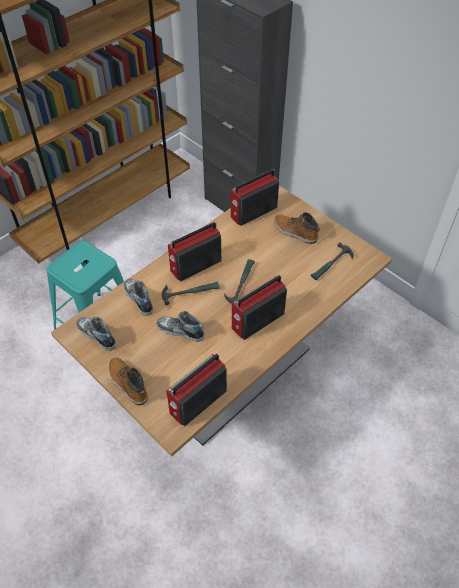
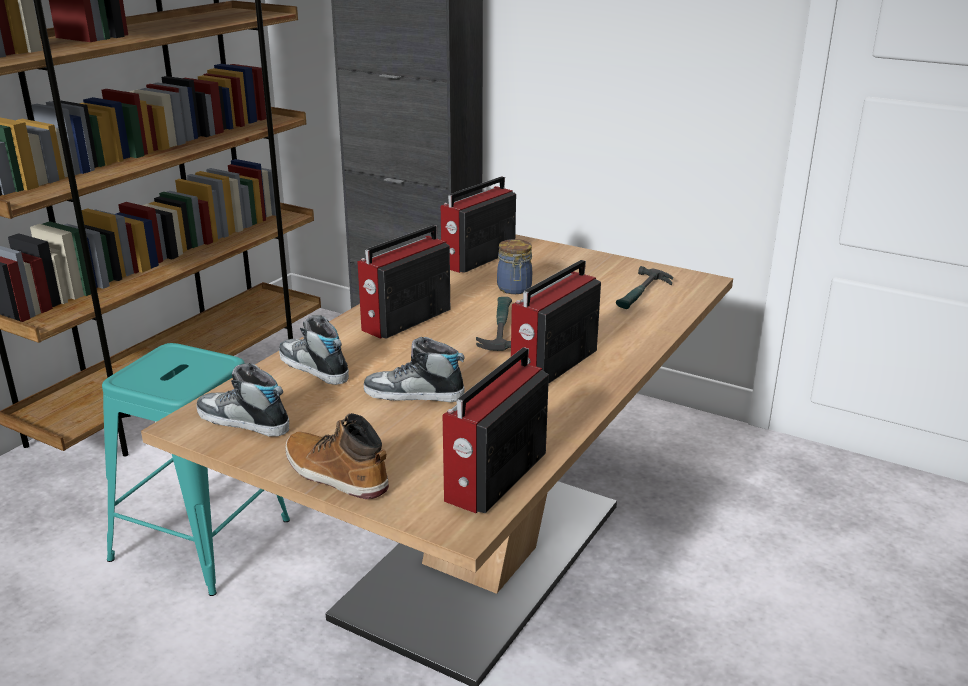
camera: 15 degrees left, 25 degrees down
(190, 292) = (410, 348): hammer -> none
(262, 247) = (514, 289): none -> jar
(295, 232) = (559, 270): boot -> none

